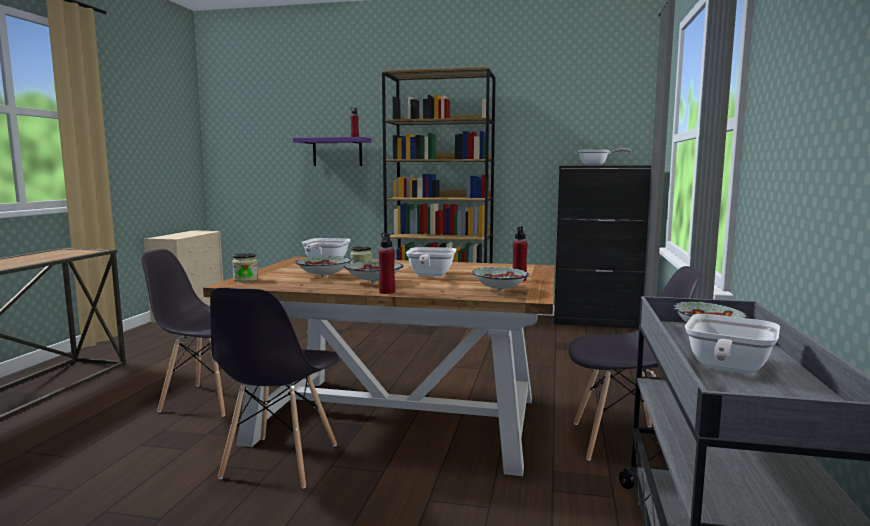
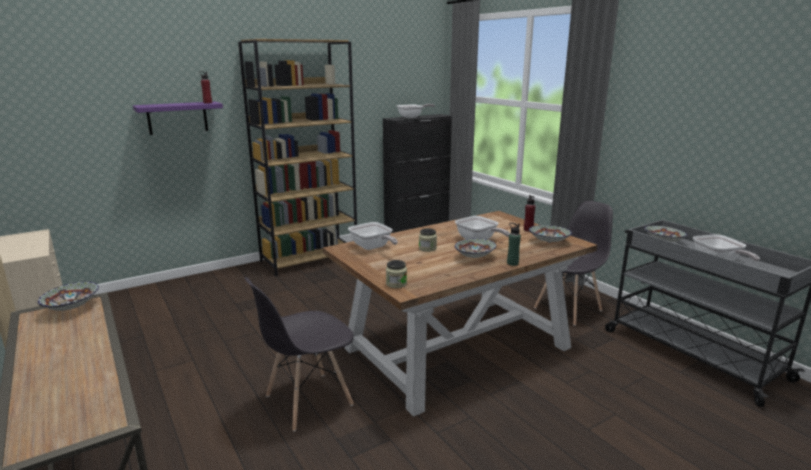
camera: 45 degrees left, 10 degrees up
(280, 462) = (462, 409): grey chair -> none
(323, 276) = (428, 262): bowl -> bowl (71, 307)
(387, 292) = (512, 263): red bottle -> green bottle

